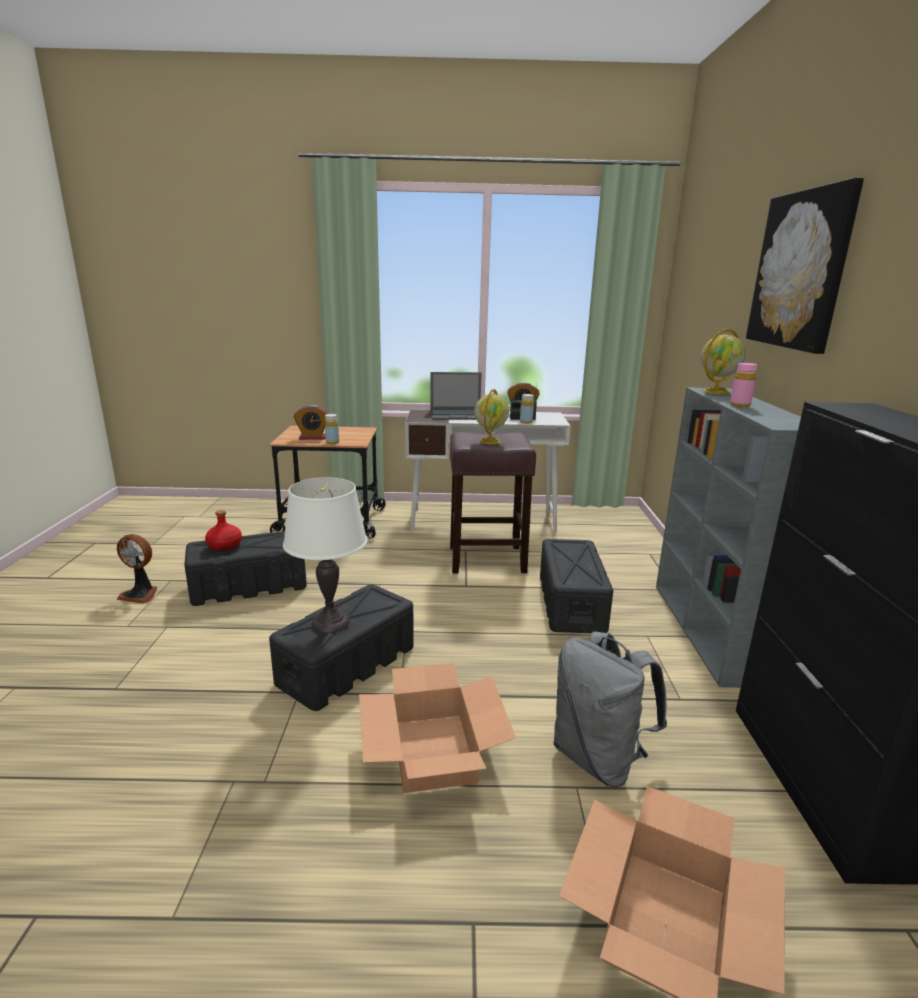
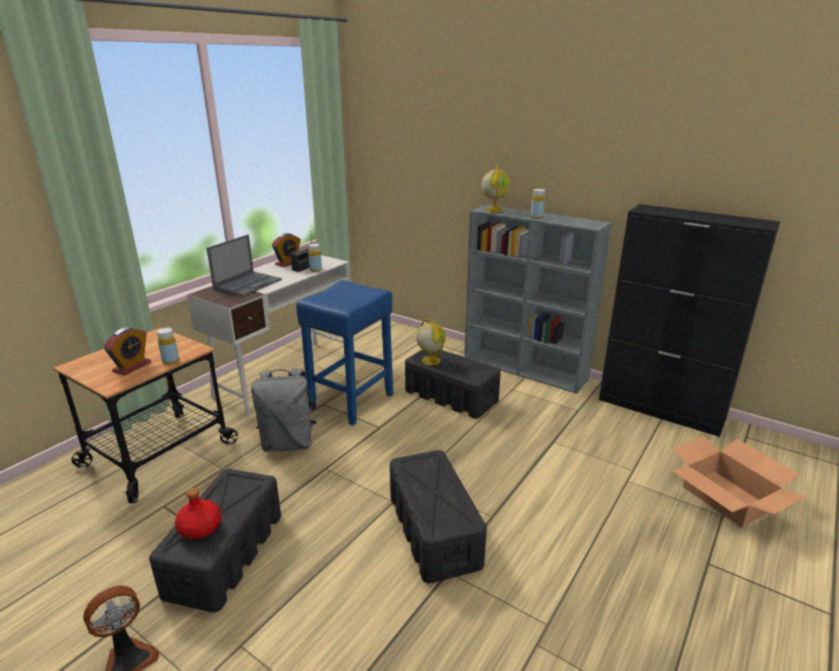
camera: 55 degrees left, 5 degrees up
(330, 622) = (437, 500): white table lamp -> none
(433, 752) = (566, 524): cardboard box -> none
(485, 559) = (351, 402): brown stool -> blue stool
(490, 441) = (347, 296): globe -> globe (430, 360)
(599, 758) = (609, 462): grey backpack -> grey backpack (288, 443)
(740, 405) = (536, 217): pink bottle -> yellow bottle
(801, 270) = (544, 124): picture -> none

